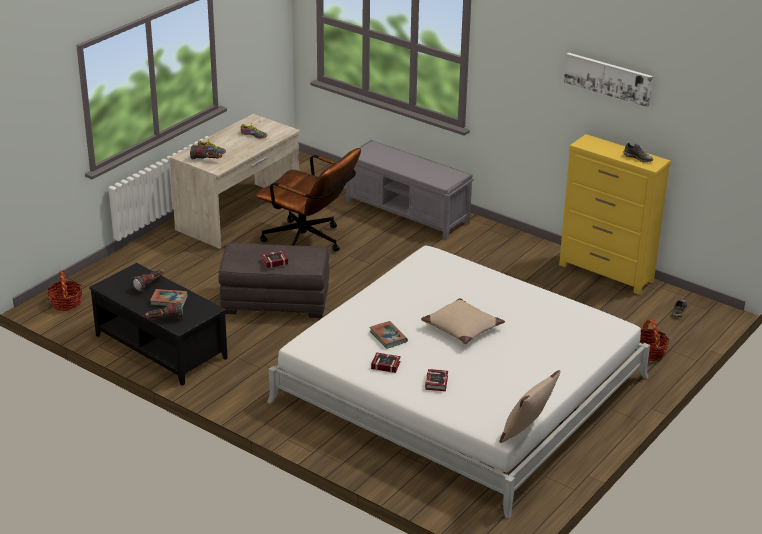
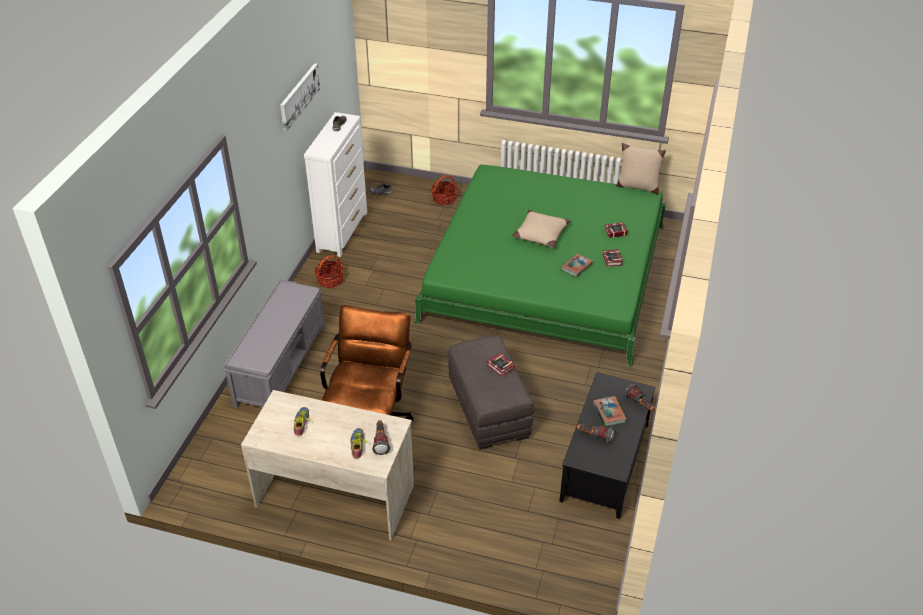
camera: 110 degrees left, 10 degrees up
(66, 303) = (582, 572): basket -> basket (330, 280)
(460, 389) = (545, 273): white bed -> green bed
(606, 273) = (342, 231): yellow dresser -> white dresser

